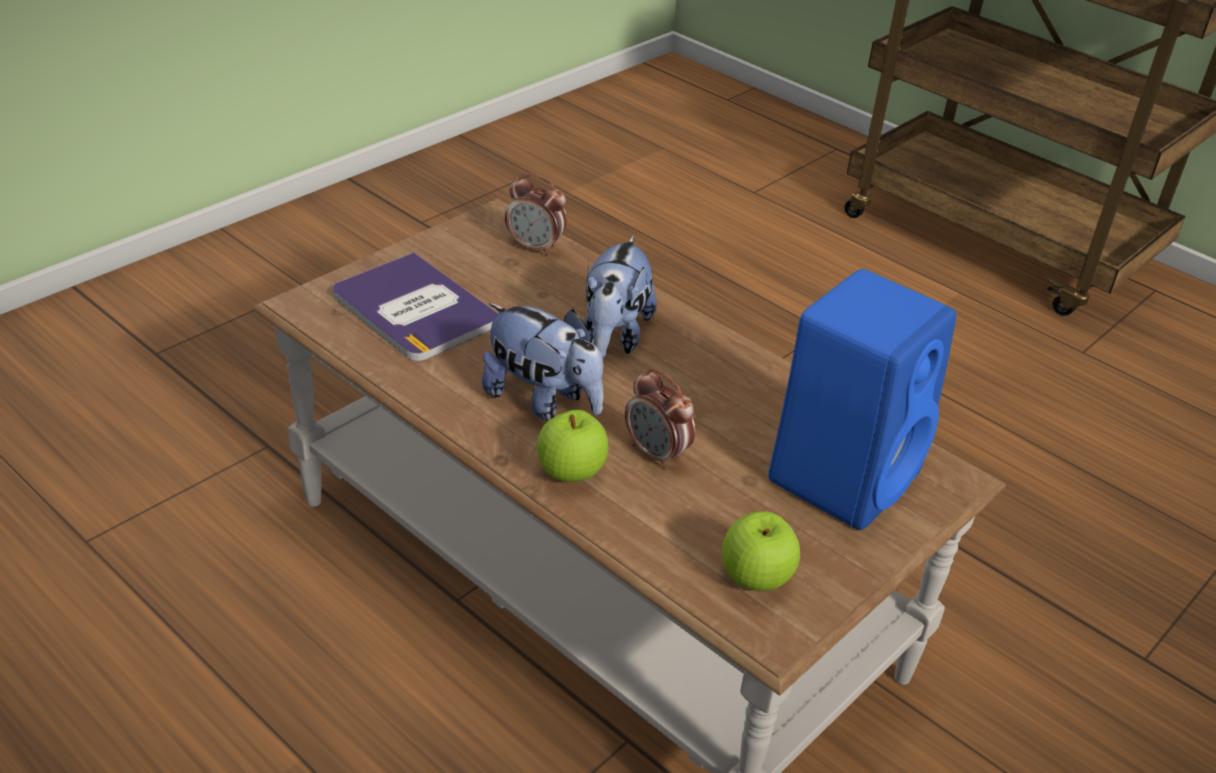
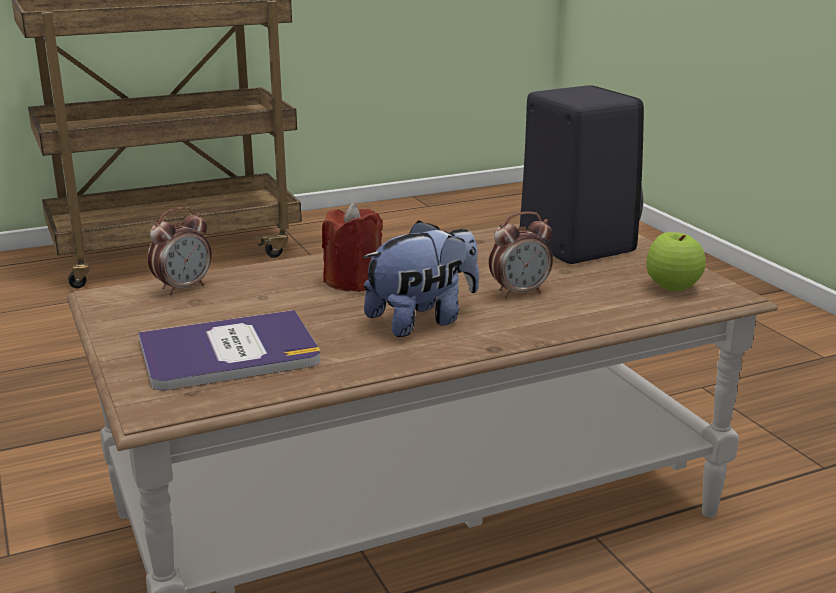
camera: 65 degrees left, 15 degrees down
(571, 473) = (527, 325): apple -> none
(613, 337) = (354, 282): plush toy -> red candle
(845, 474) = (573, 244): blue speaker -> black speaker

